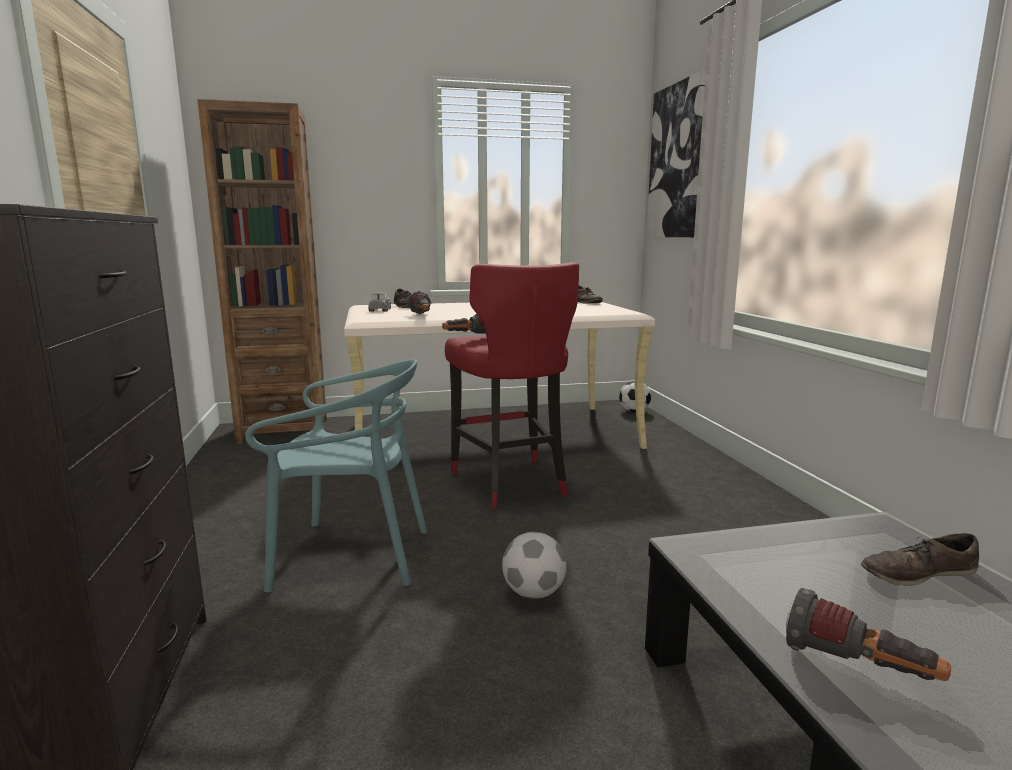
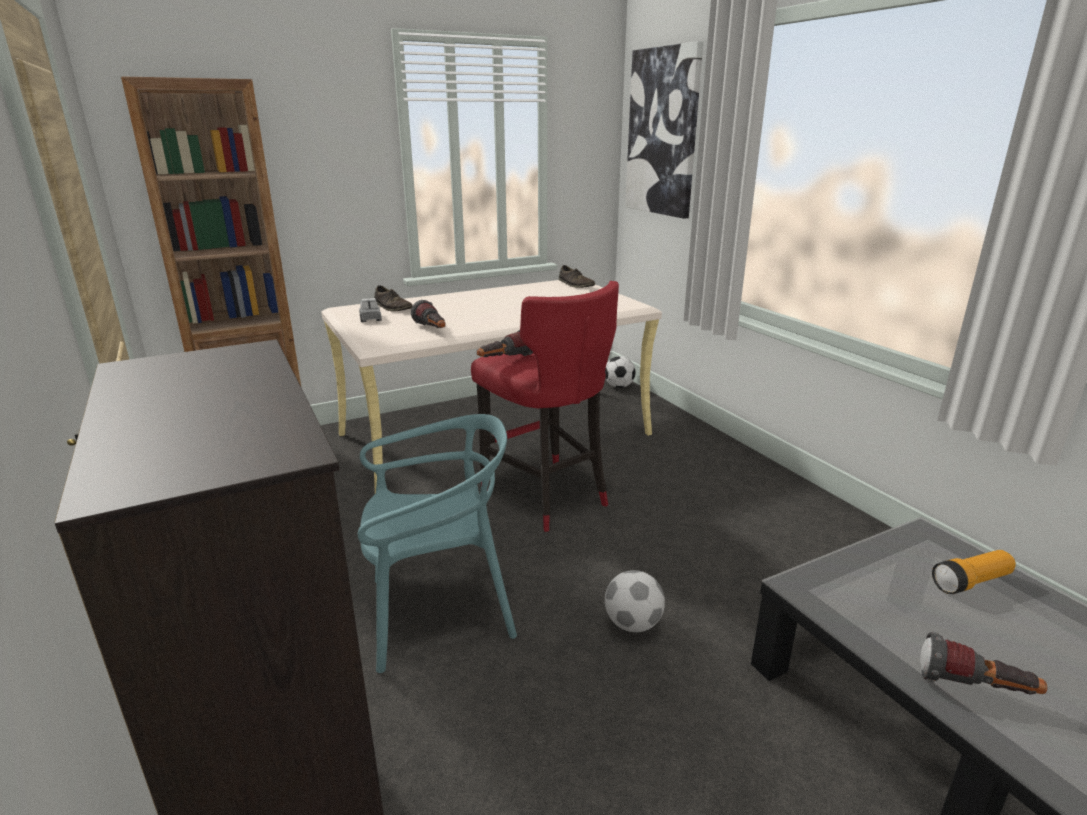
camera: 15 degrees left, 10 degrees up
(917, 573) = (971, 582): brown shoe -> flashlight

